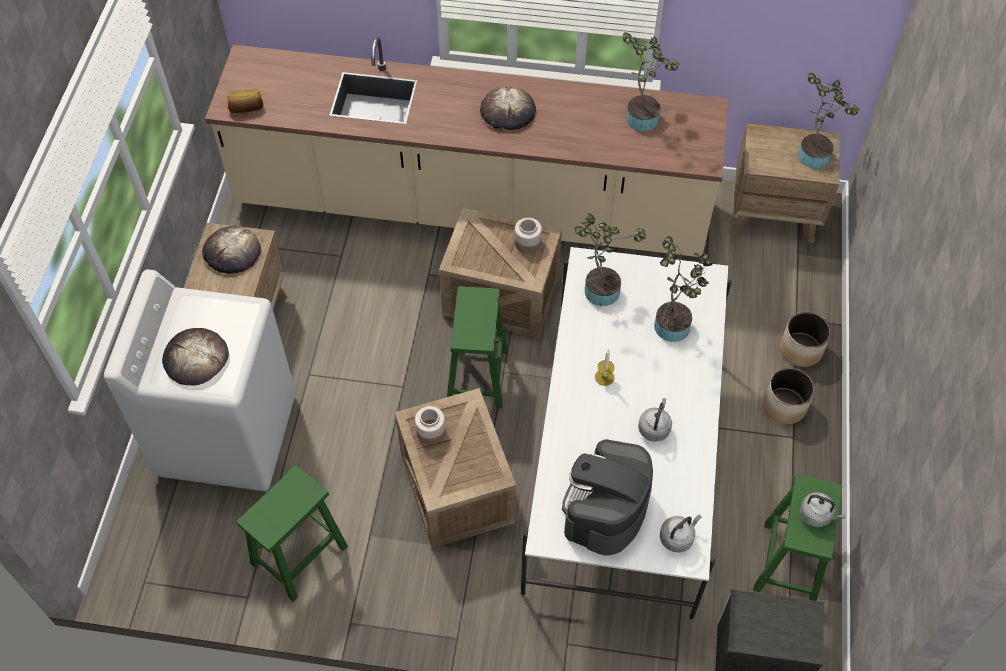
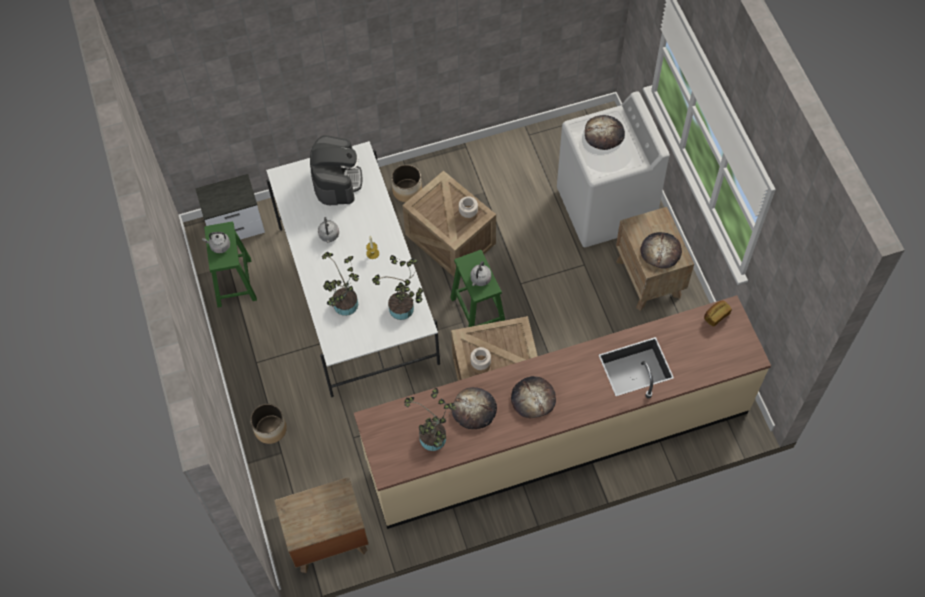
camera: 155 degrees right, 5 degrees up
(300, 554) = (516, 166): green stool -> none
(580, 127) = (474, 409): none -> bread
(677, 537) = (291, 183): grey kettle -> grey kettle (480, 279)
(784, 406) = (269, 381): planter -> planter (407, 190)
(814, 153) = (301, 520): potted plant -> none

